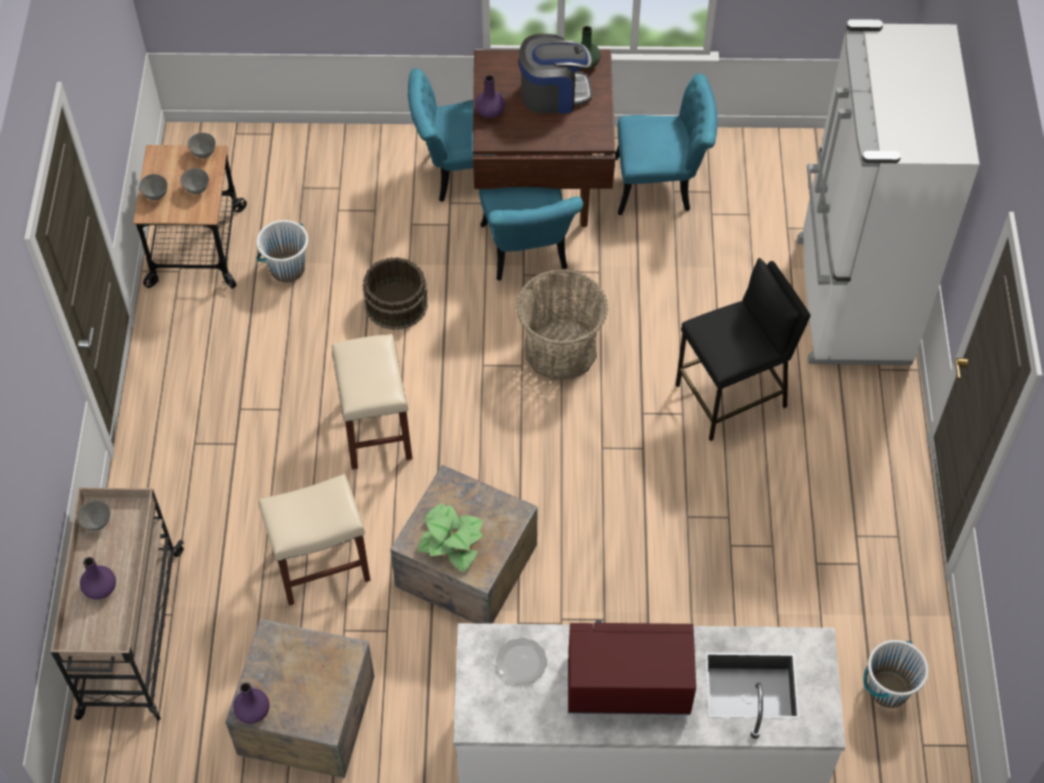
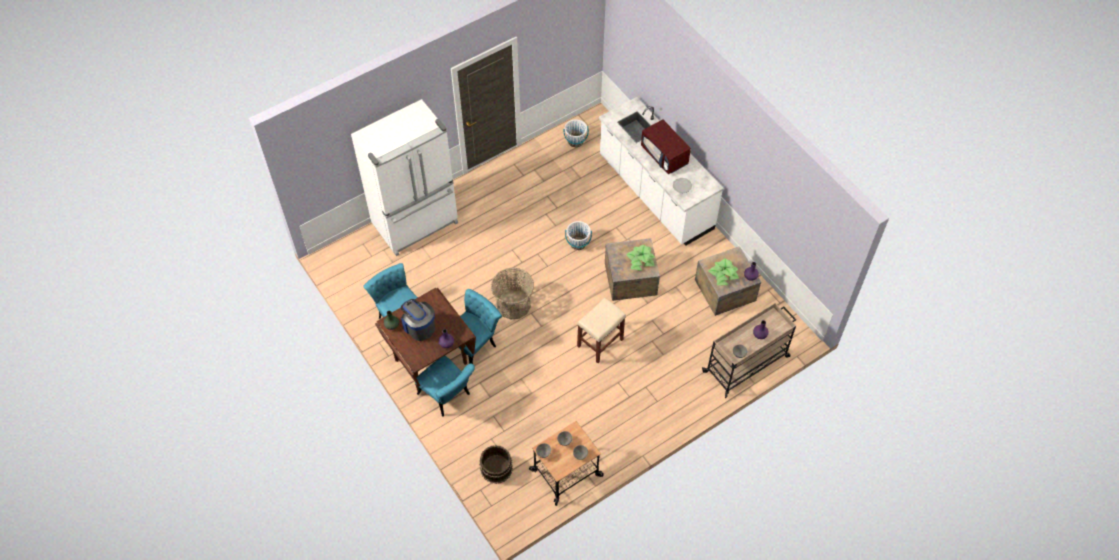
camera: 125 degrees left, 0 degrees up
(287, 268) = (549, 428): white bucket -> white bucket (578, 243)
(299, 664) = (723, 274): none -> potted plant
(322, 565) = (669, 322): beige stool -> none
(396, 304) = (535, 375): brown bucket -> brown bucket (496, 468)
(732, 397) = (492, 238): black stool -> none

